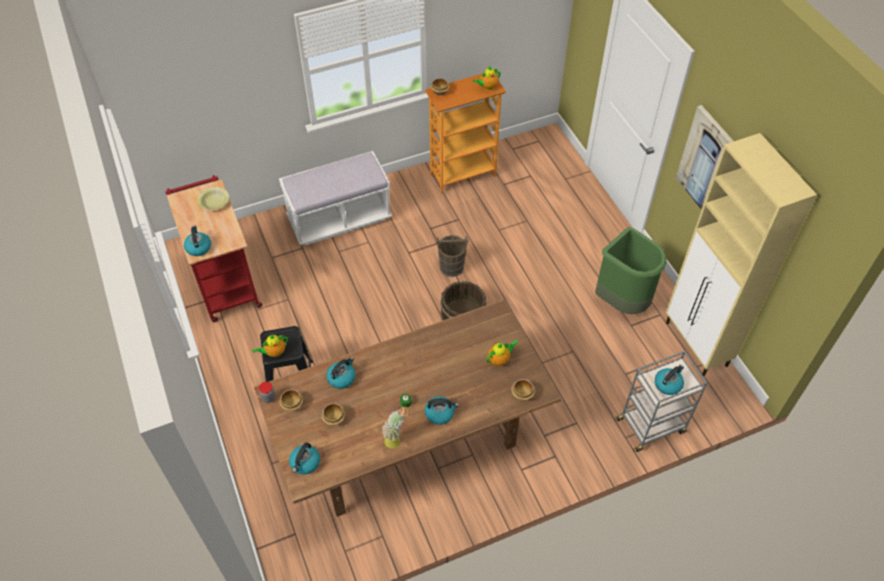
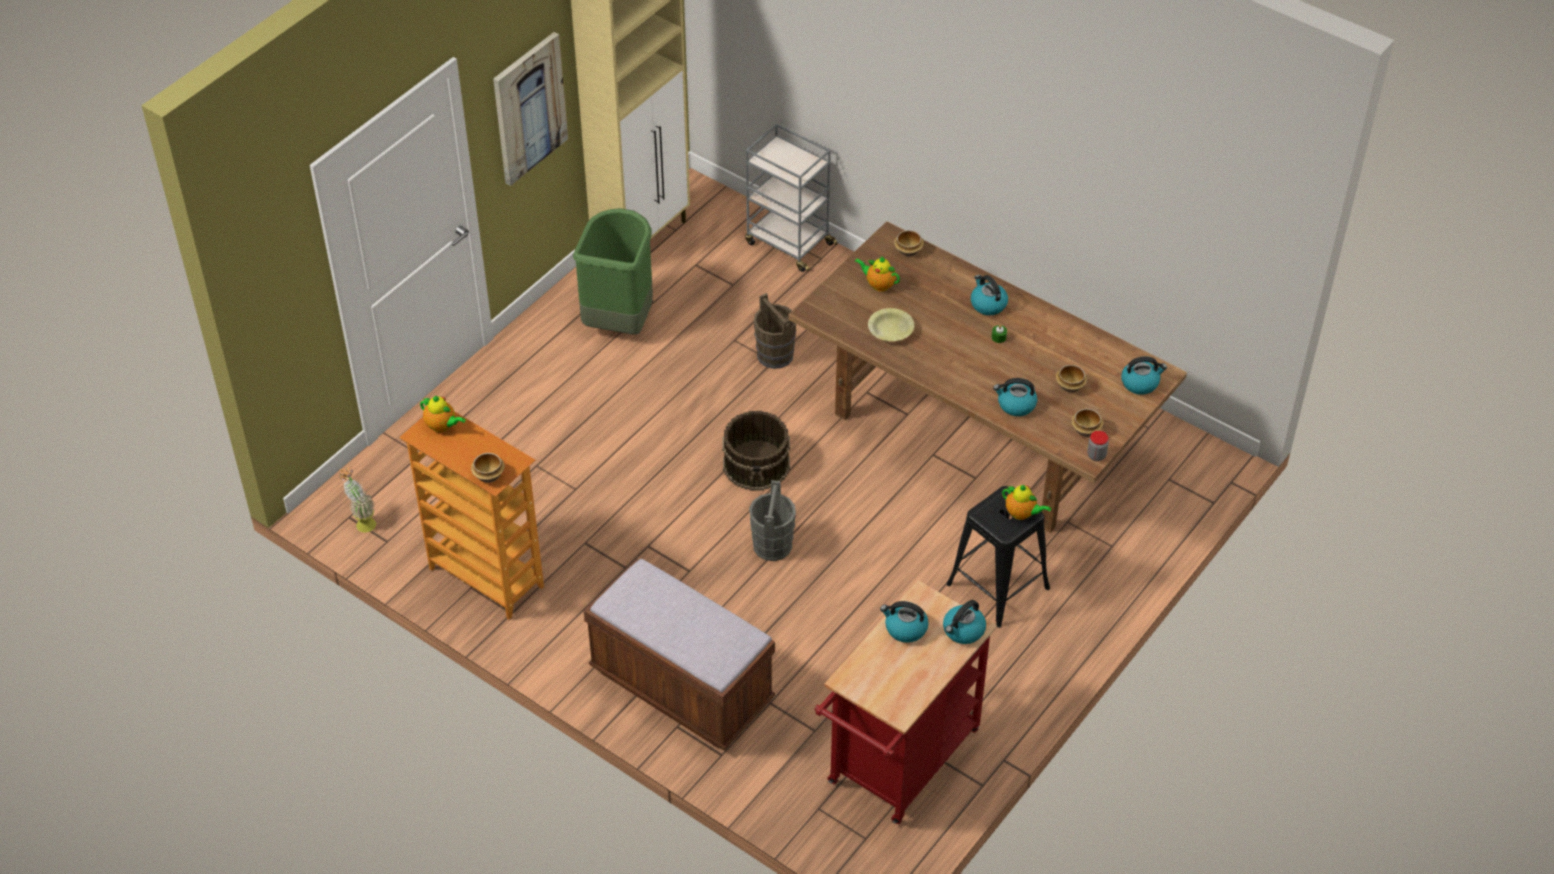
camera: 120 degrees left, 5 degrees down
(214, 202) = (873, 663): yellow bowl -> yellow bowl (890, 330)
(339, 219) = (681, 687): white bench -> brown bench
(396, 439) = (1049, 324): potted plant -> potted plant (362, 522)
(399, 295) = (772, 545): none -> grey bucket
(451, 267) = (682, 511): brown bucket -> brown bucket (775, 355)
(668, 384) = (792, 161): kettle -> kettle (905, 628)

